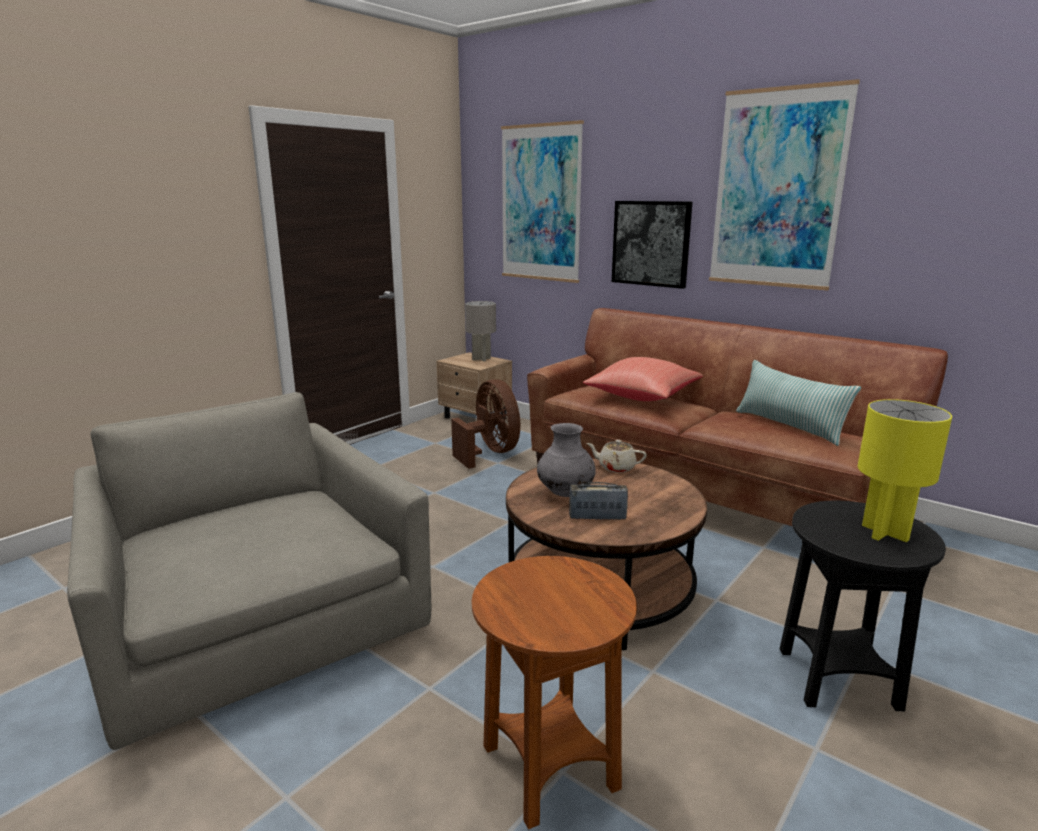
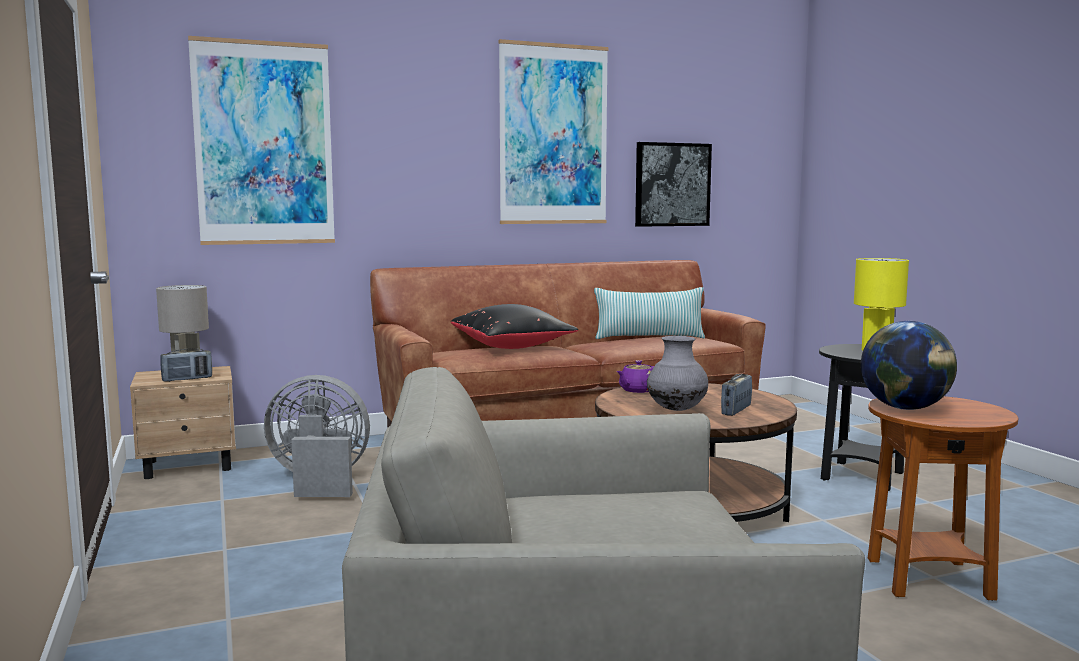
camera: 60 degrees left, 10 degrees down
(465, 364) = (187, 379): none -> radio
(490, 453) = (319, 481): brown fan -> grey fan
(534, 576) = (905, 408): none -> globe
(616, 467) = (637, 390): beige teapot -> purple teapot
(643, 397) = (512, 347): red pillow -> black pillow
(651, 243) = (429, 189): picture -> picture (672, 184)

